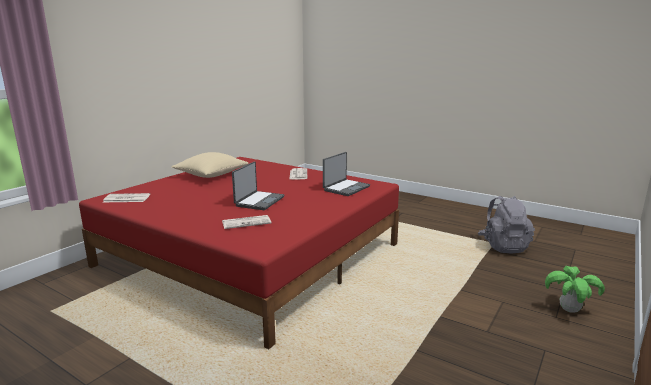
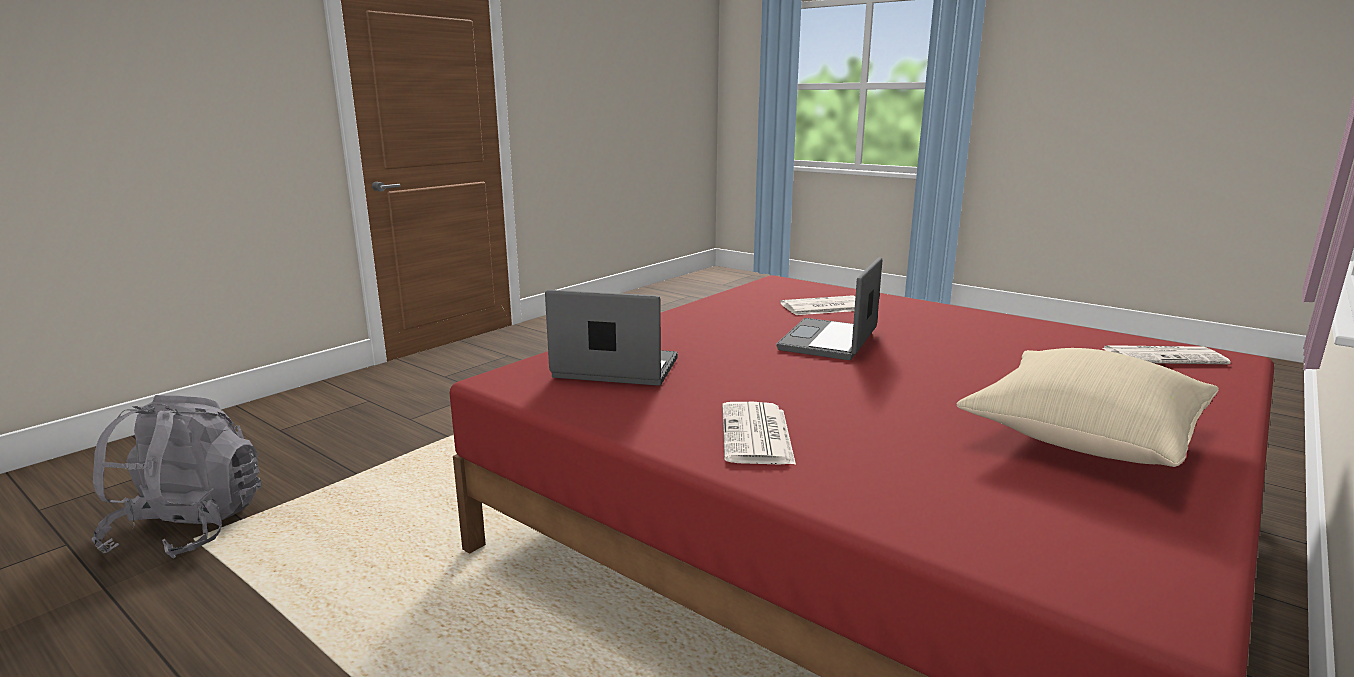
camera: 175 degrees left, 0 degrees up
(346, 188) = (615, 369): laptop -> laptop turned 60 degrees clockwise
(569, 310) = (333, 406): potted plant -> none

